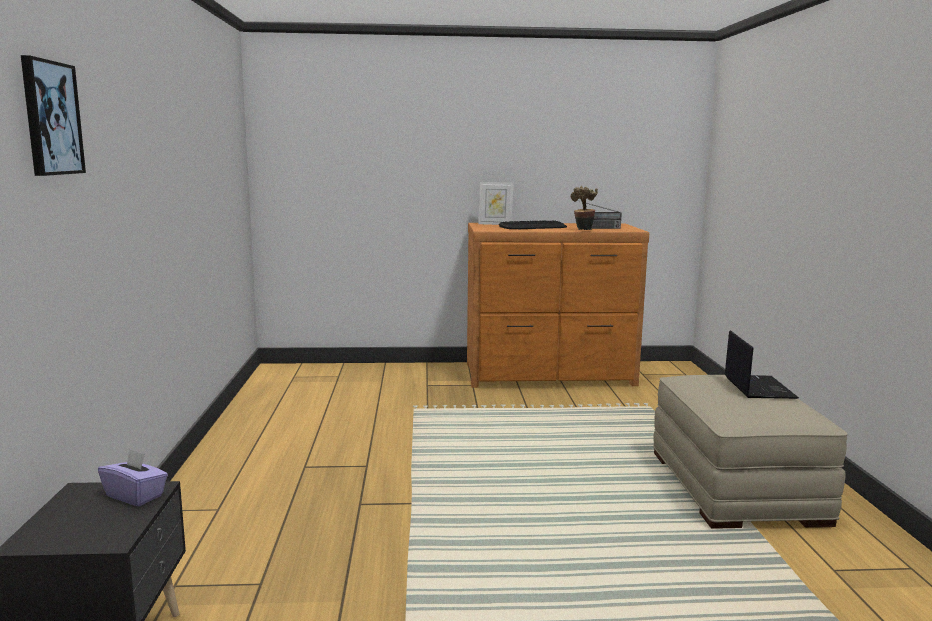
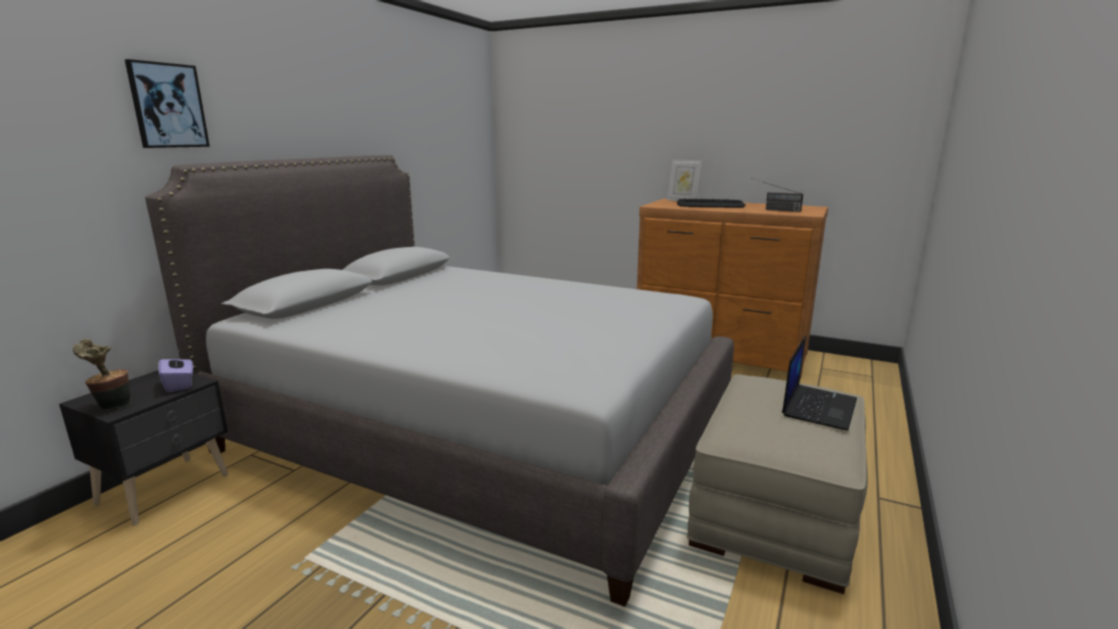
camera: 30 degrees right, 5 degrees up
(420, 492) = (480, 431): none -> grey bed
(583, 230) = (751, 211): potted plant -> potted plant (112, 406)

